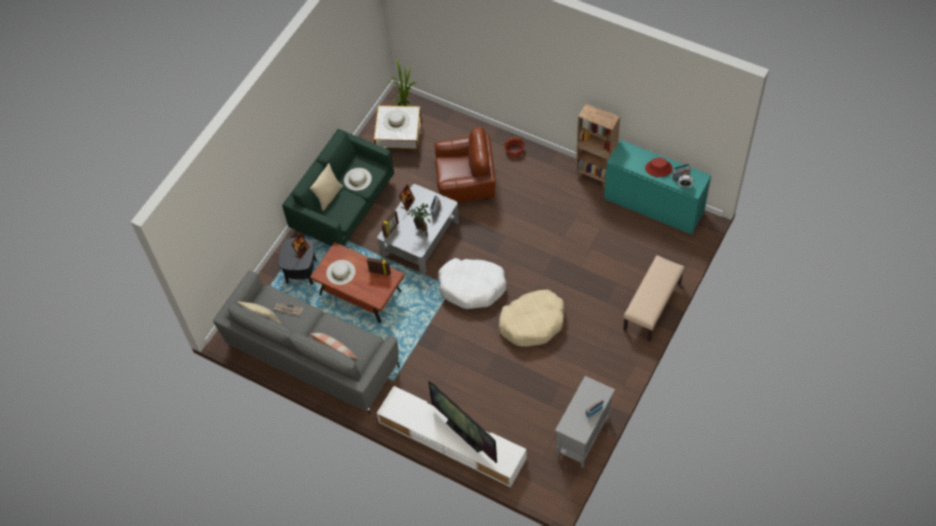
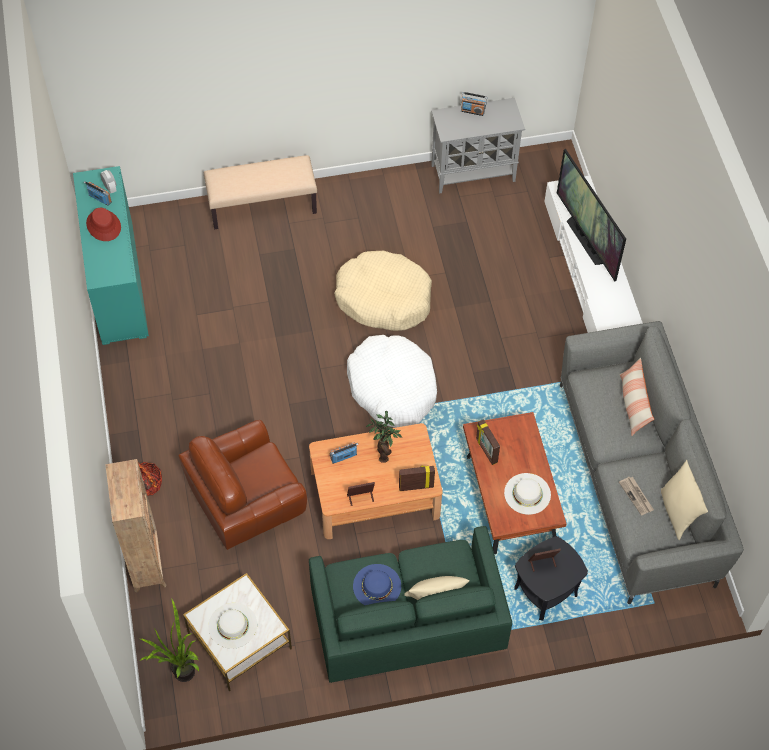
camera: 135 degrees left, 0 degrees up
(357, 179) = (377, 586): white hat -> blue hat
(420, 238) = (375, 493): grey coffee table -> brown coffee table
(465, 434) = (586, 240): television -> television turned 150 degrees clockwise
(466, 183) = (246, 502): brown armchair -> brown armchair turned 75 degrees counterclockwise
(595, 176) = (119, 368): brown bookcase -> brown bookcase (147, 565)

